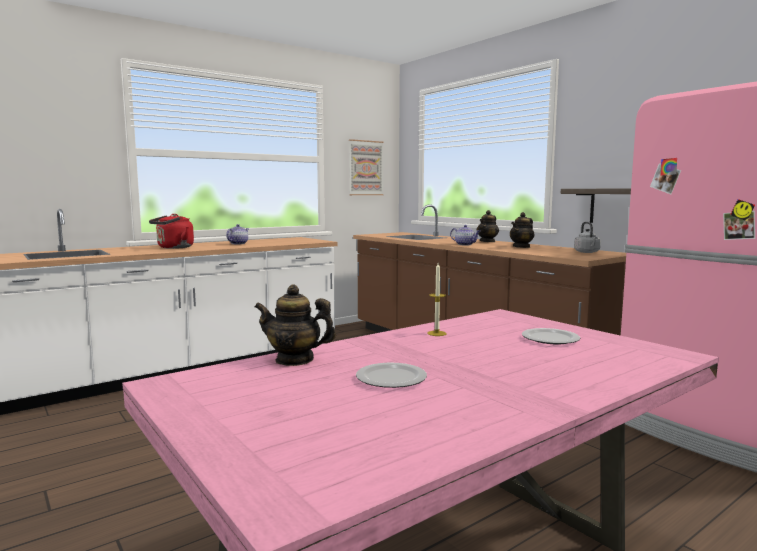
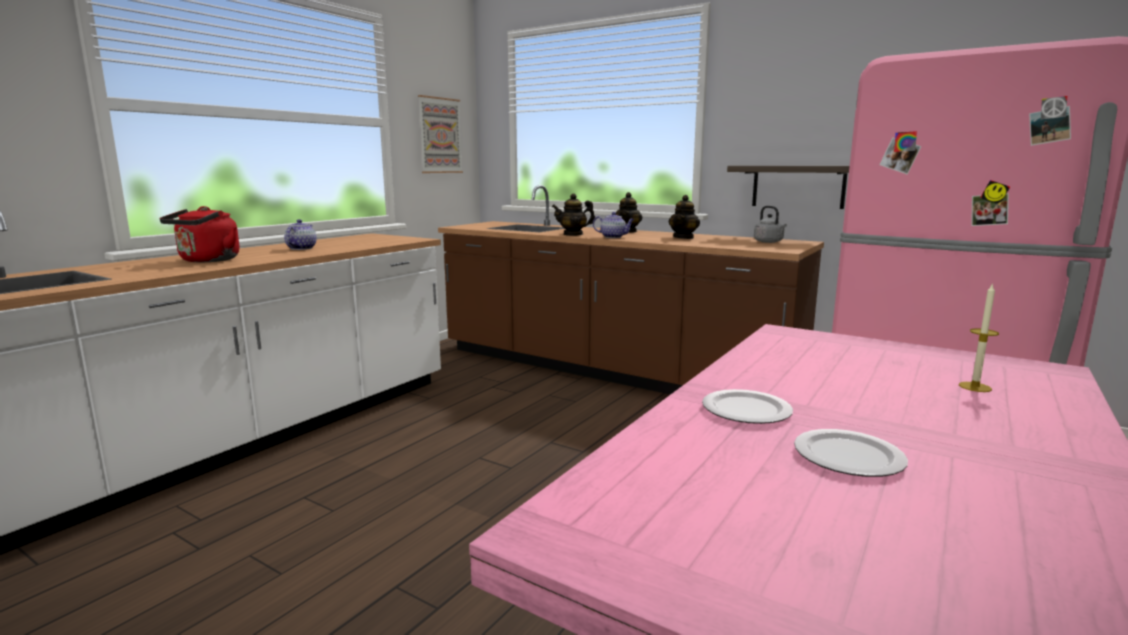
camera: 20 degrees left, 5 degrees up
(295, 360) = (669, 444): teapot -> teapot (573, 234)
(436, 333) = (765, 370): candle -> candle (975, 387)
(551, 339) = (899, 363): plate -> plate (747, 410)

